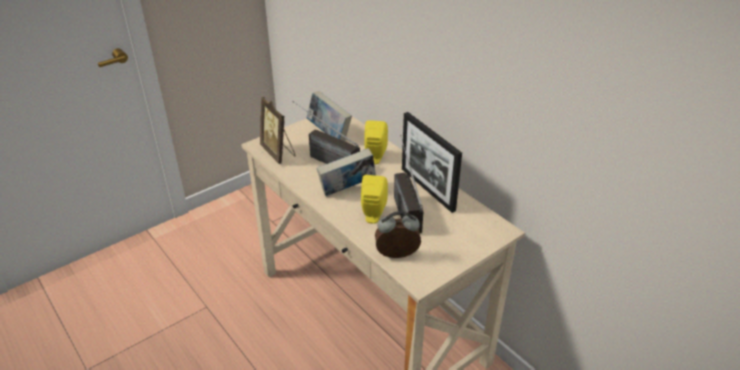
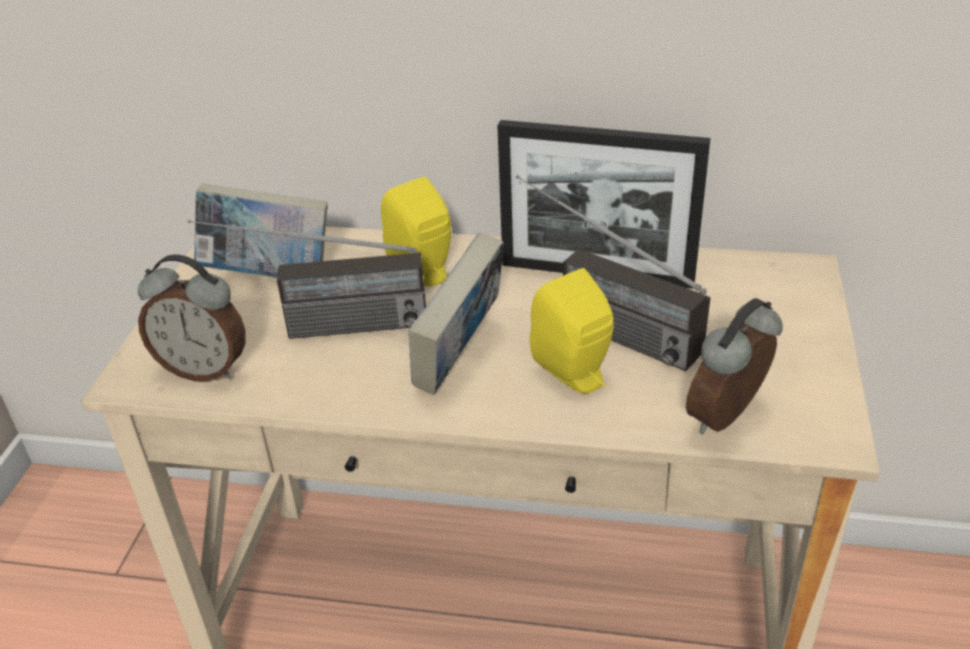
camera: 40 degrees left, 0 degrees up
(278, 152) = (205, 369): picture frame -> alarm clock

